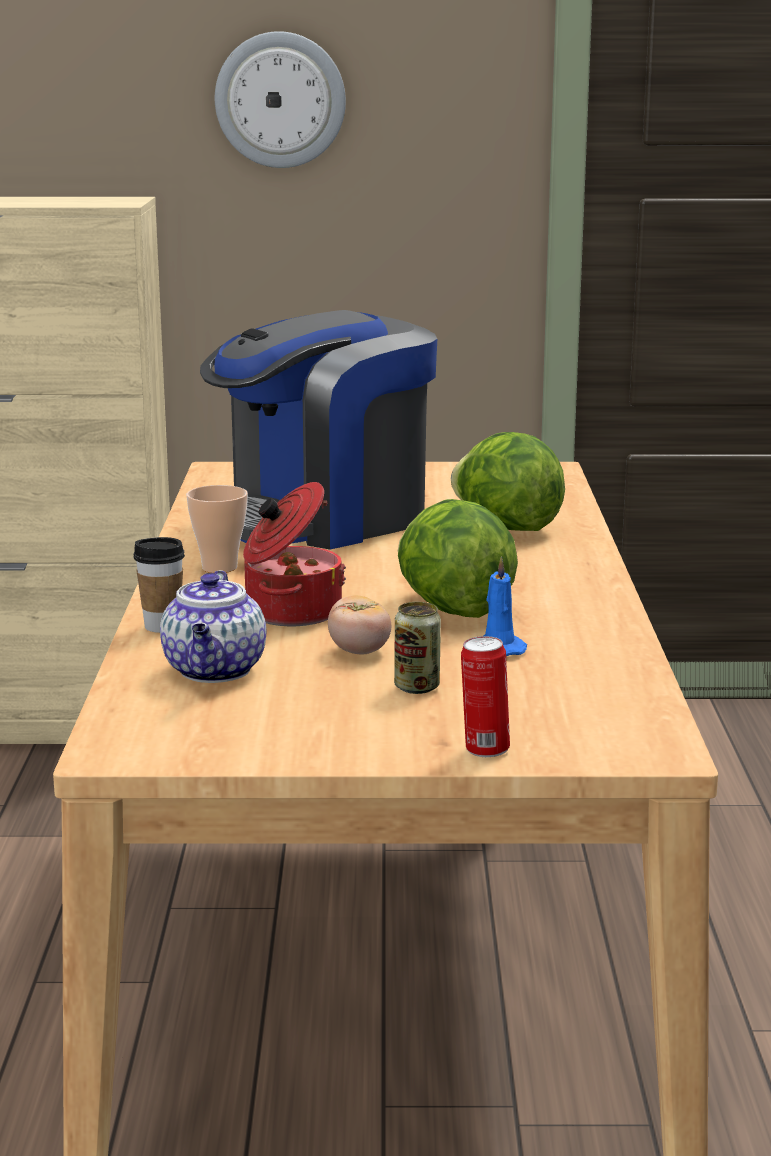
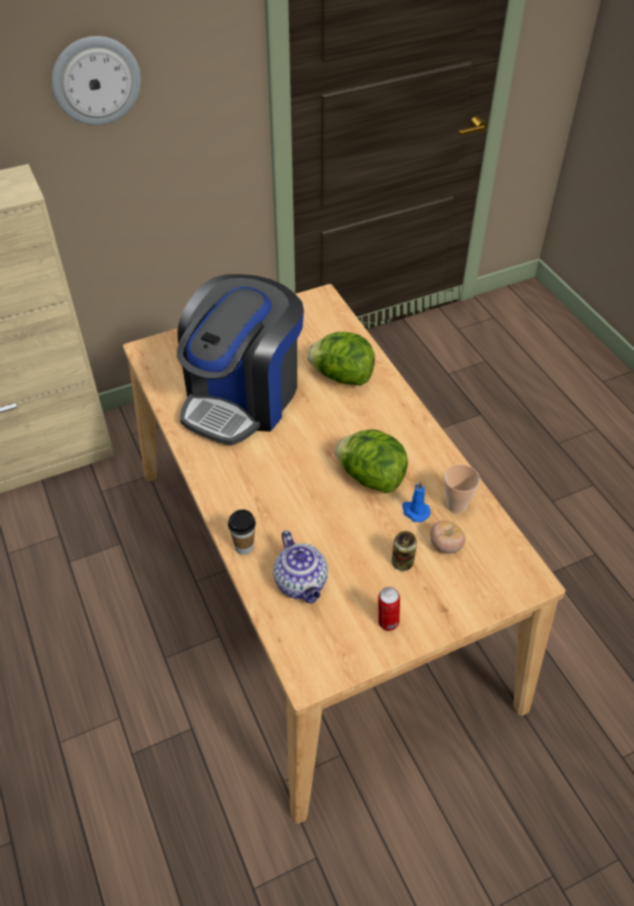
camera: 25 degrees left, 30 degrees up
(219, 568) = (228, 472): cup -> cup (456, 505)
(290, 612) = (296, 508): cooking pot -> none
(359, 651) = (355, 537): tomato -> tomato (445, 545)
(484, 749) = (465, 609): can -> can (387, 623)

